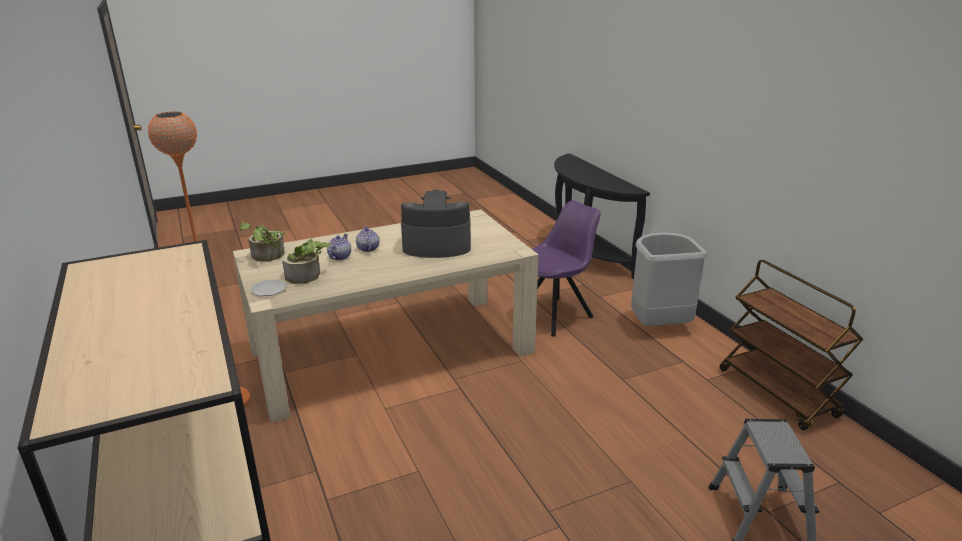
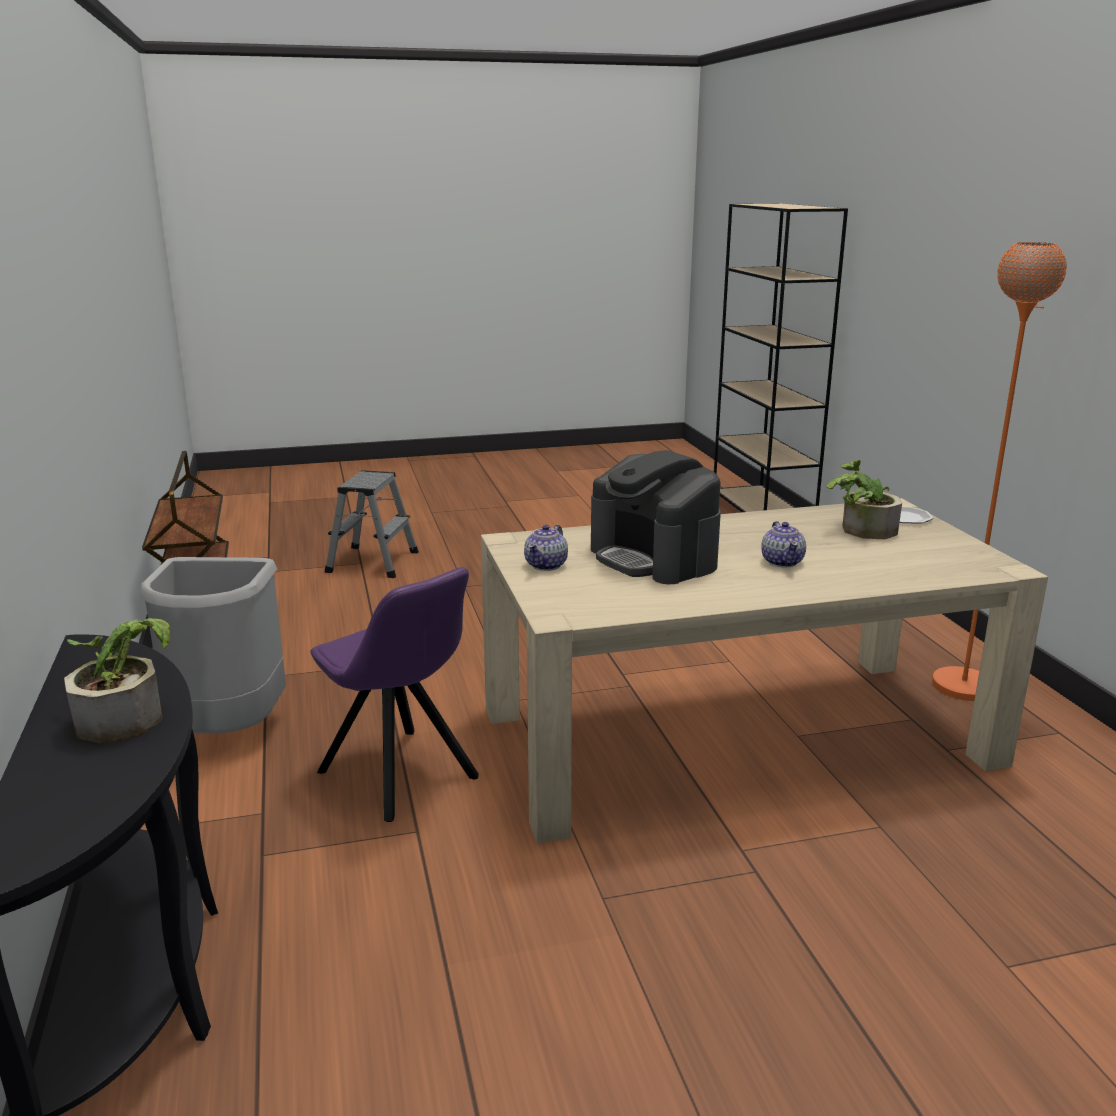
camera: 170 degrees left, 5 degrees down
(266, 257) = (964, 560): potted plant -> potted plant (126, 715)
(339, 257) = (828, 552): teapot -> teapot (546, 565)
(436, 246) = (654, 558): coffee machine -> coffee machine turned 45 degrees clockwise
(555, 316) = (400, 774): purple chair -> purple chair turned 105 degrees counterclockwise

